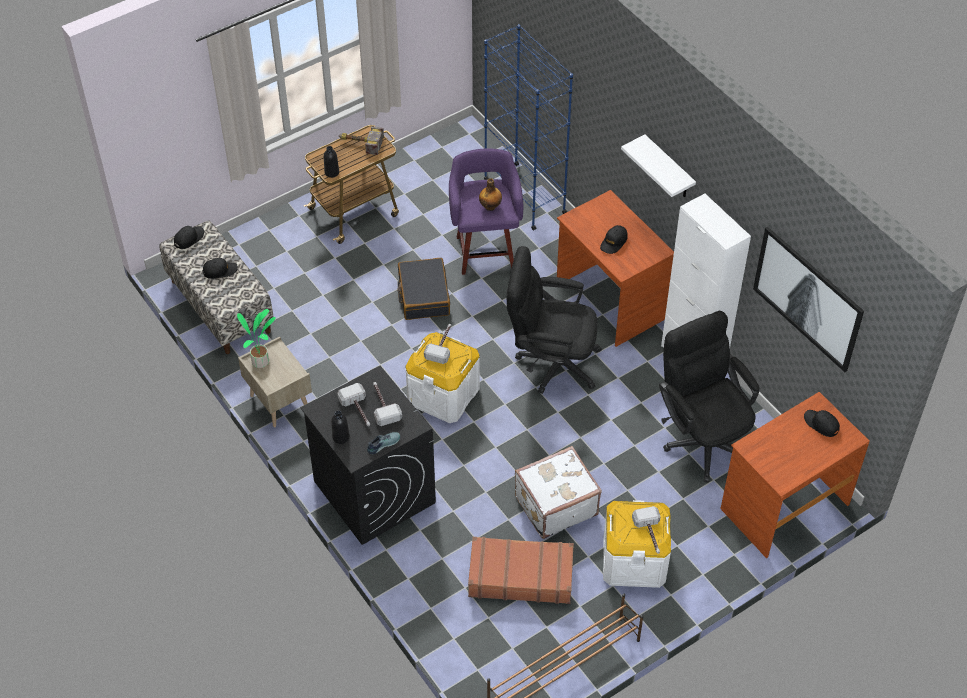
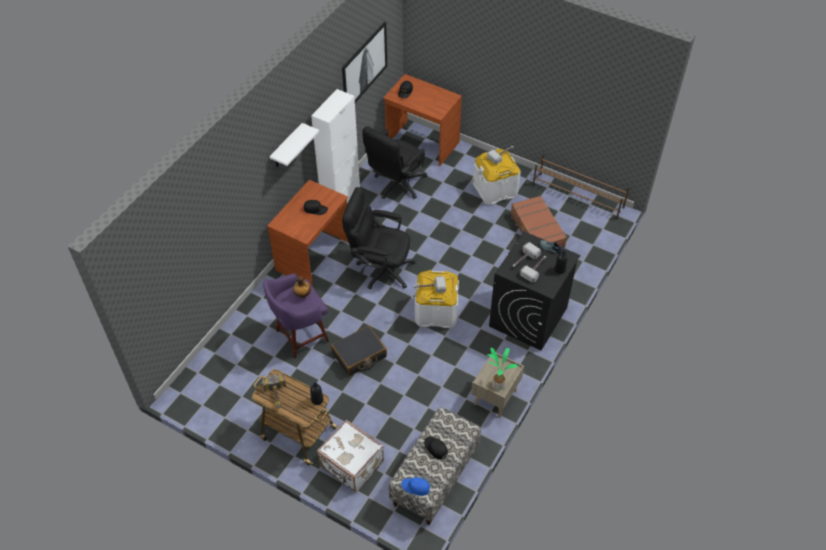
camera: 115 degrees left, 0 degrees up
(189, 238) = (416, 487): black cap -> blue cap
(524, 196) = (235, 334): blue bookcase -> none
(550, 362) = (379, 268): black office chair -> black office chair turned 120 degrees clockwise
(555, 505) = (482, 232): white suitcase -> white suitcase (351, 465)

